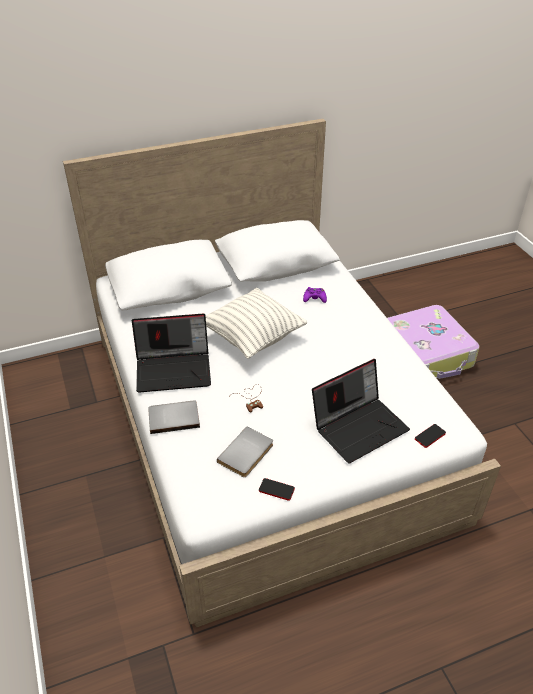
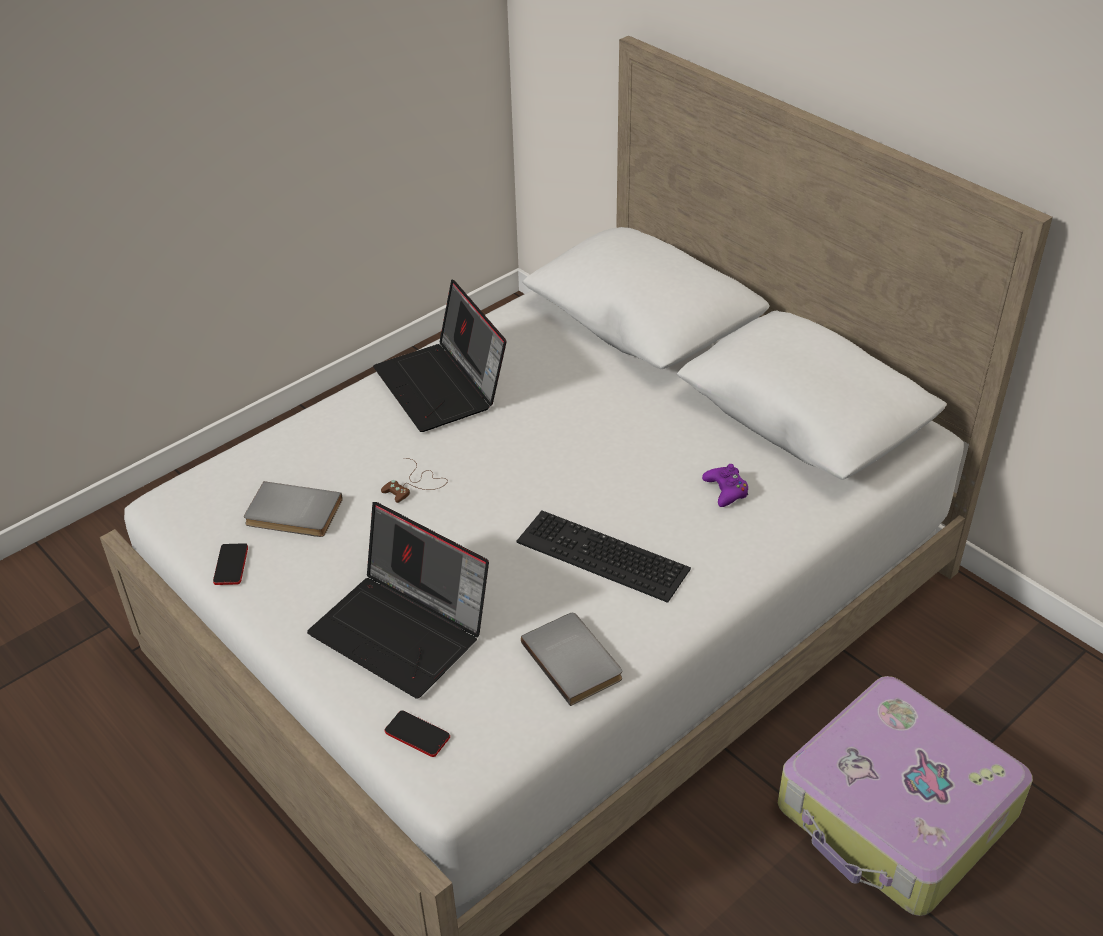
camera: 70 degrees right, 0 degrees up
(174, 417) = (339, 419): grey book -> grey book (574, 659)
(253, 337) = (564, 445): pillow -> none
(338, 347) = (599, 557): none -> keyboard

